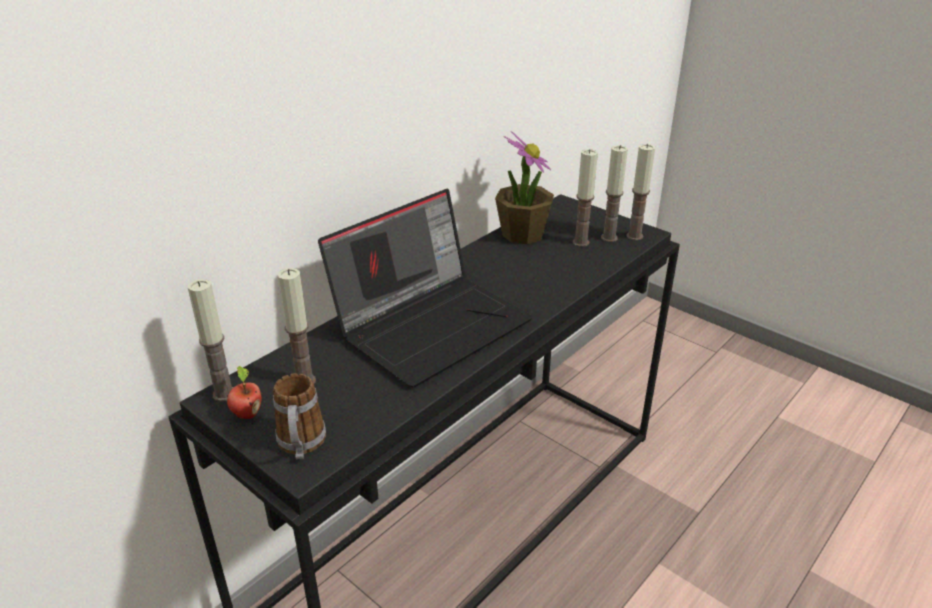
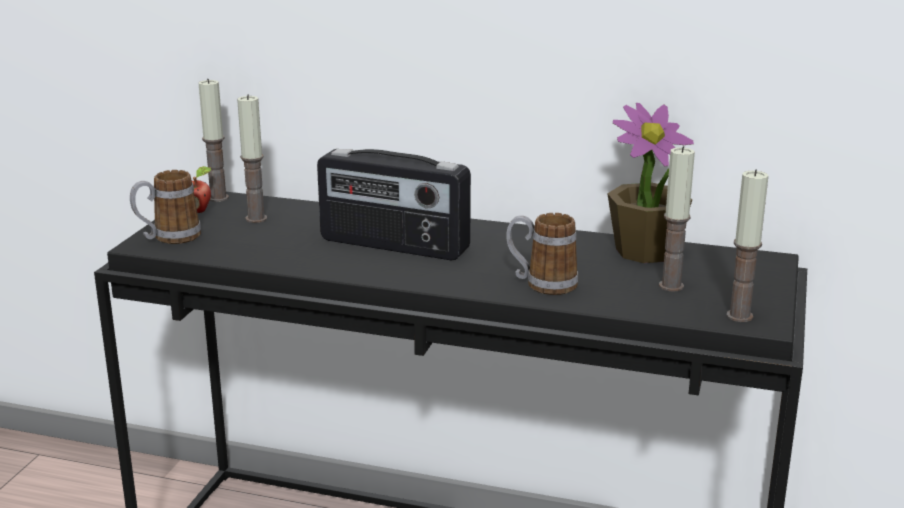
camera: 65 degrees right, 10 degrees down
(432, 324) = (393, 246): laptop -> radio
(547, 283) = (541, 284): none -> mug
(609, 238) = (710, 301): candle -> none

